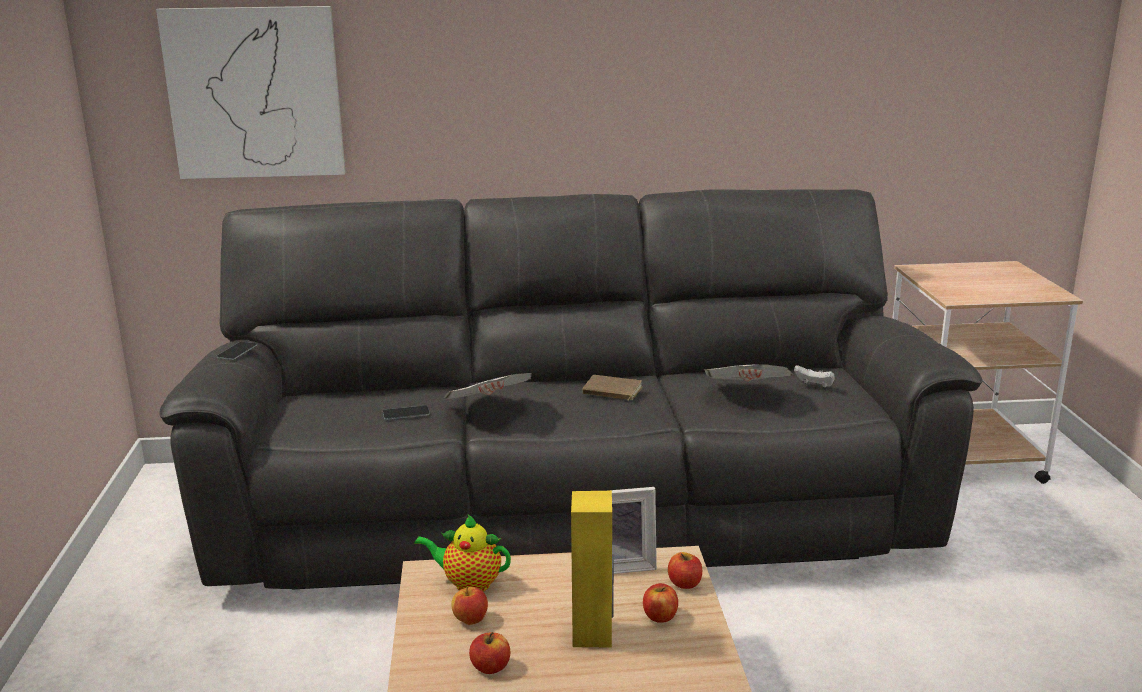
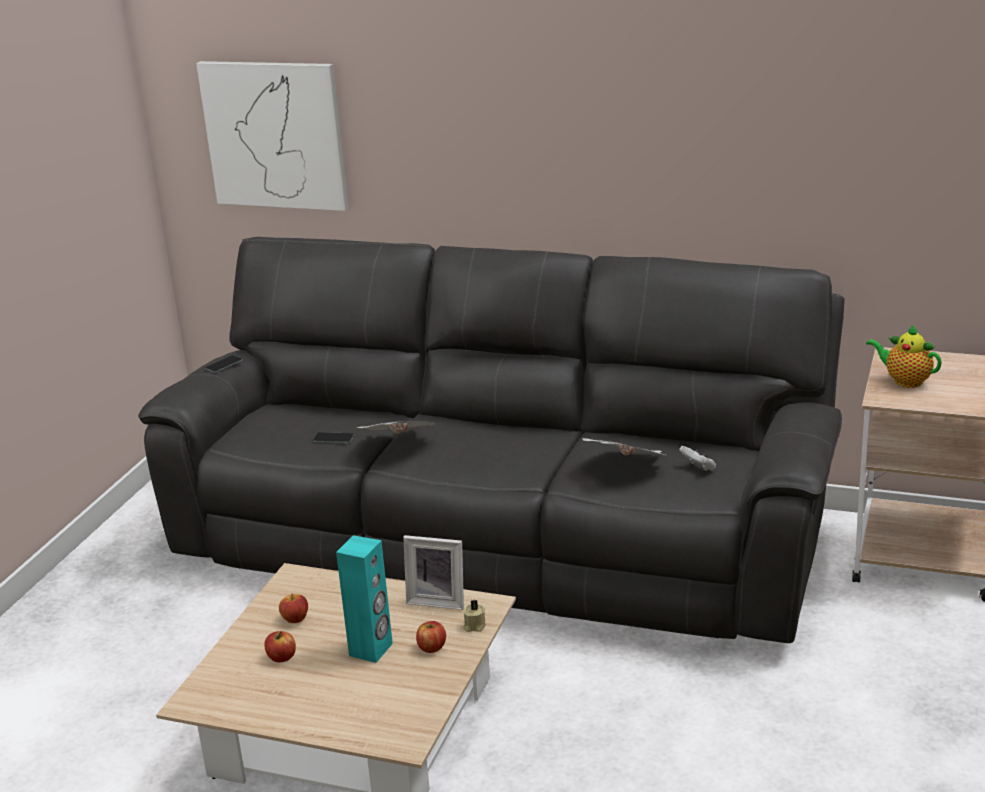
camera: 25 degrees right, 5 degrees up
(468, 584) = (315, 591): teapot -> teapot (904, 381)
(593, 634) = (371, 650): yellow speaker -> turquoise speaker
(611, 392) = (514, 444): brown book -> none
(684, 584) = (474, 626): apple -> beige candle

